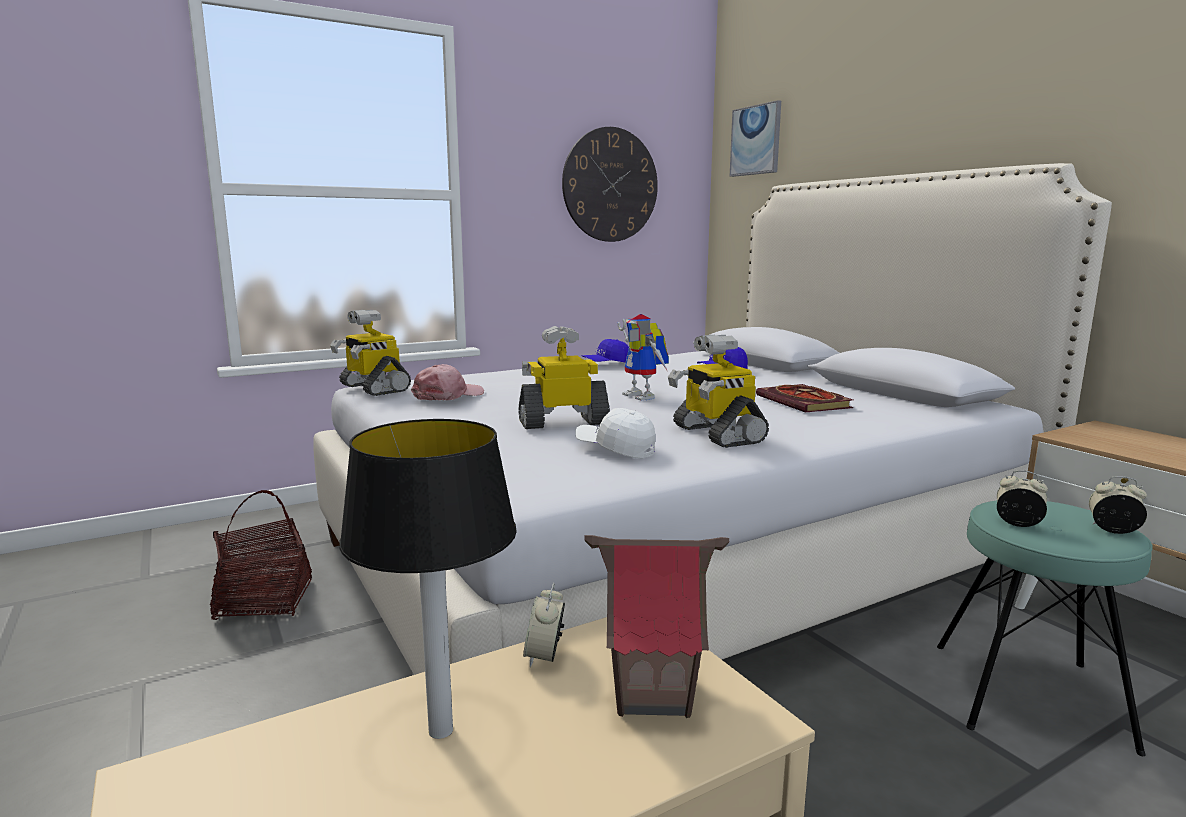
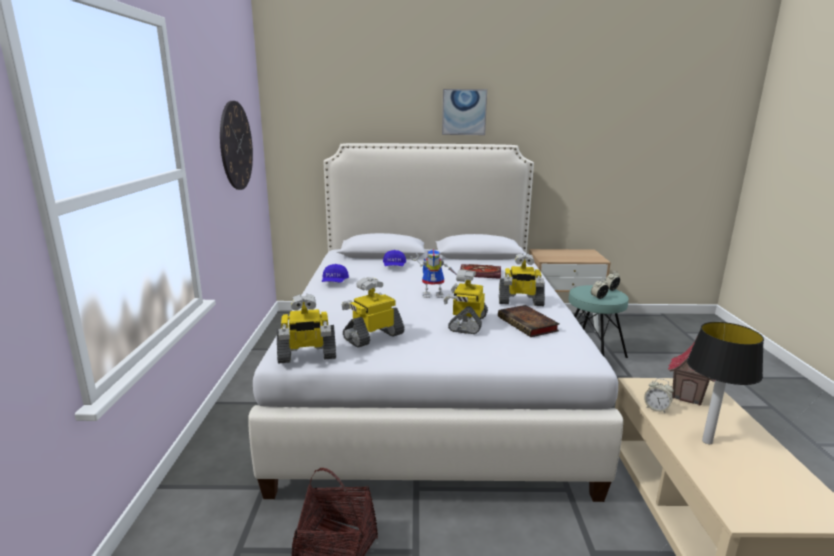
camera: 60 degrees left, 5 degrees up
(448, 395) = (373, 336): pink cap -> toy robot
(615, 449) = (529, 325): white cap -> book
(756, 140) = (308, 110): picture -> picture (464, 112)

